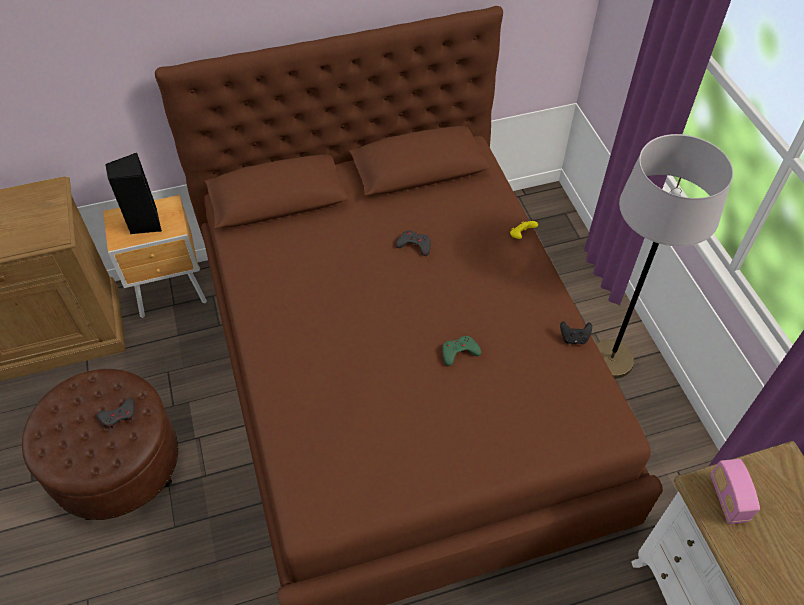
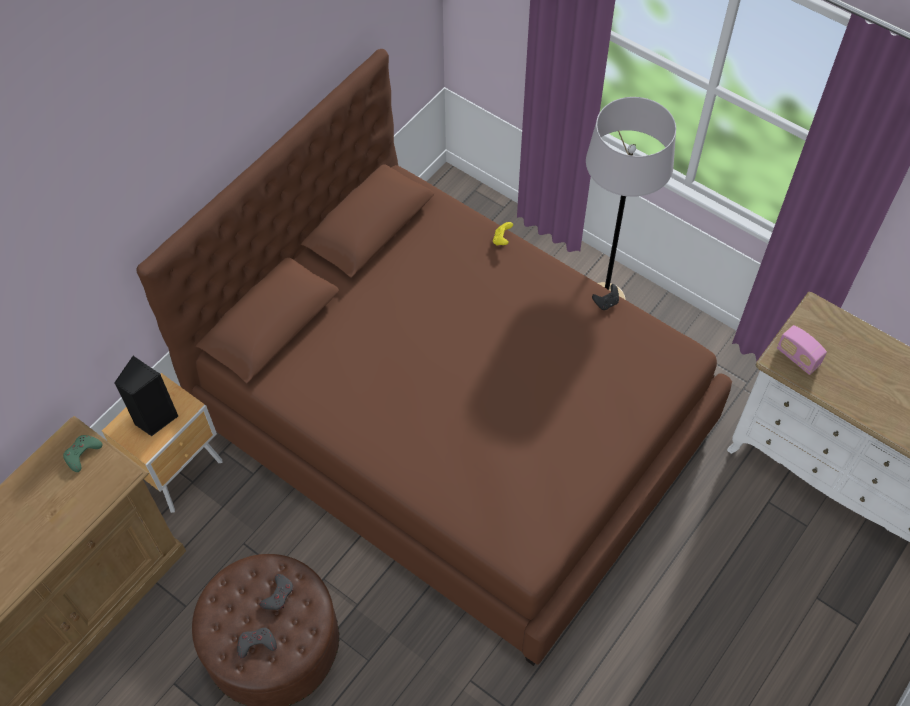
camera: 35 degrees left, 5 degrees up
(414, 245) = (424, 298): grey game controller -> grey game controller (256, 643)
(459, 352) = (532, 366): green game controller -> green game controller (82, 454)

